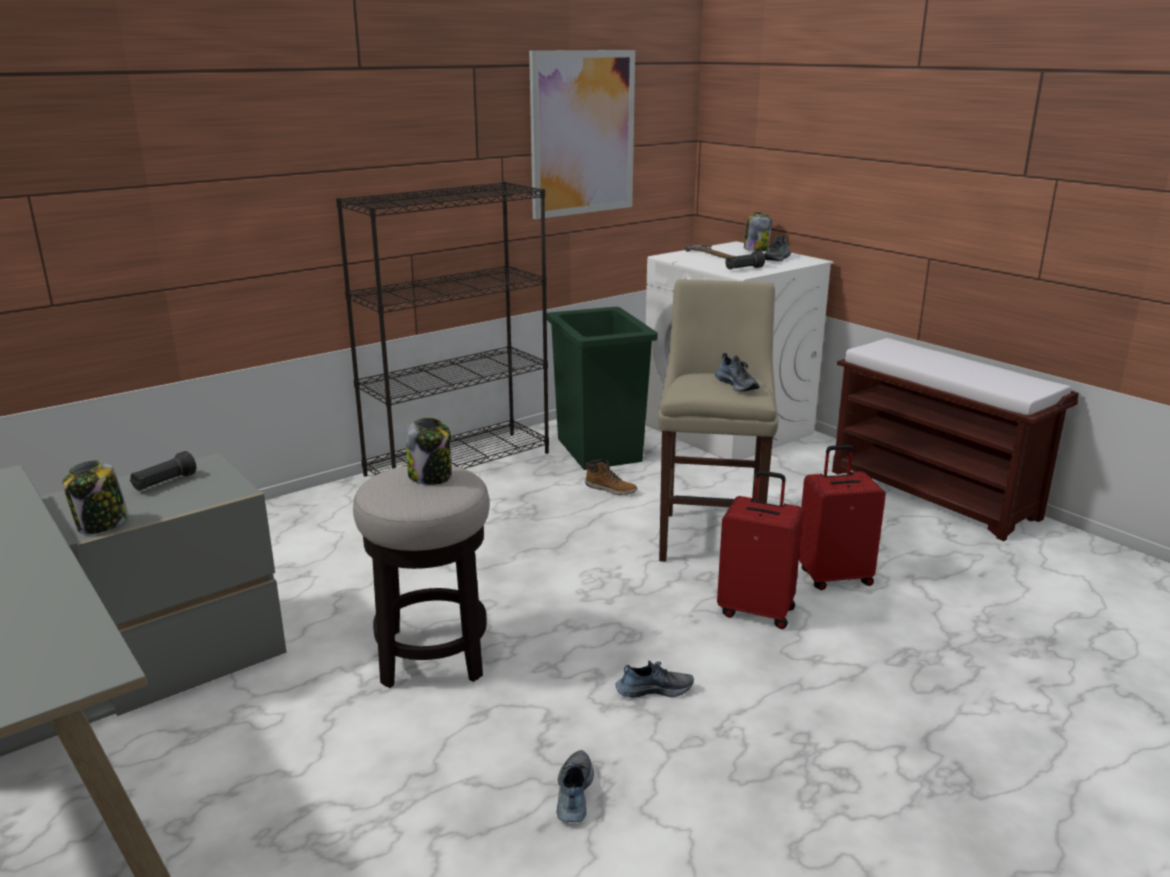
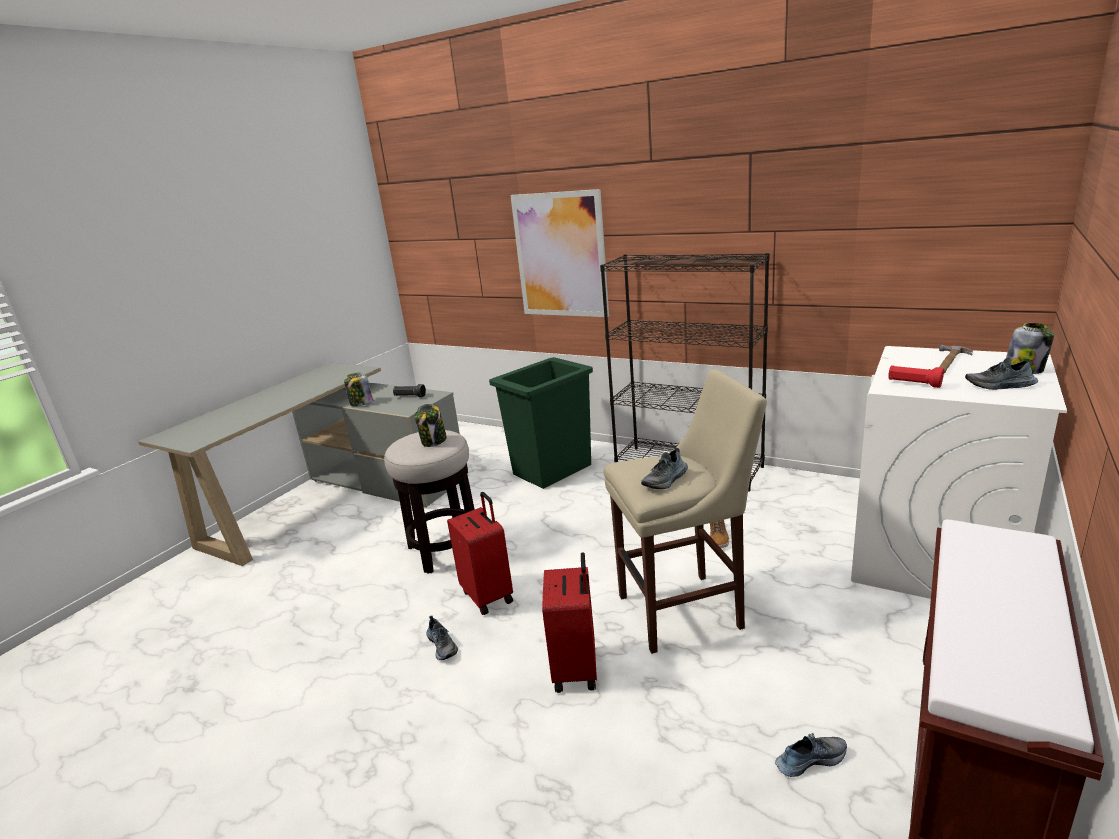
camera: 70 degrees right, 0 degrees up
(573, 794) = (329, 645): shoe -> shoe (809, 759)
(582, 133) = (872, 212): picture -> picture (560, 255)
(598, 451) = (782, 509): green trash can -> green trash can (551, 470)
(743, 269) = (913, 384): black flashlight -> red flashlight
(834, 577) = (672, 706): red suitcase -> red suitcase (488, 596)

